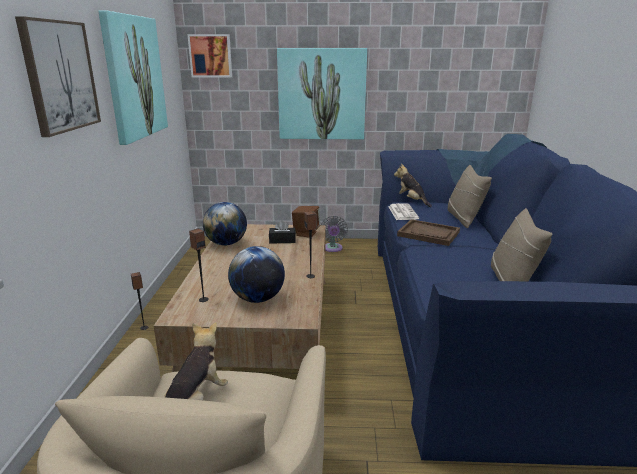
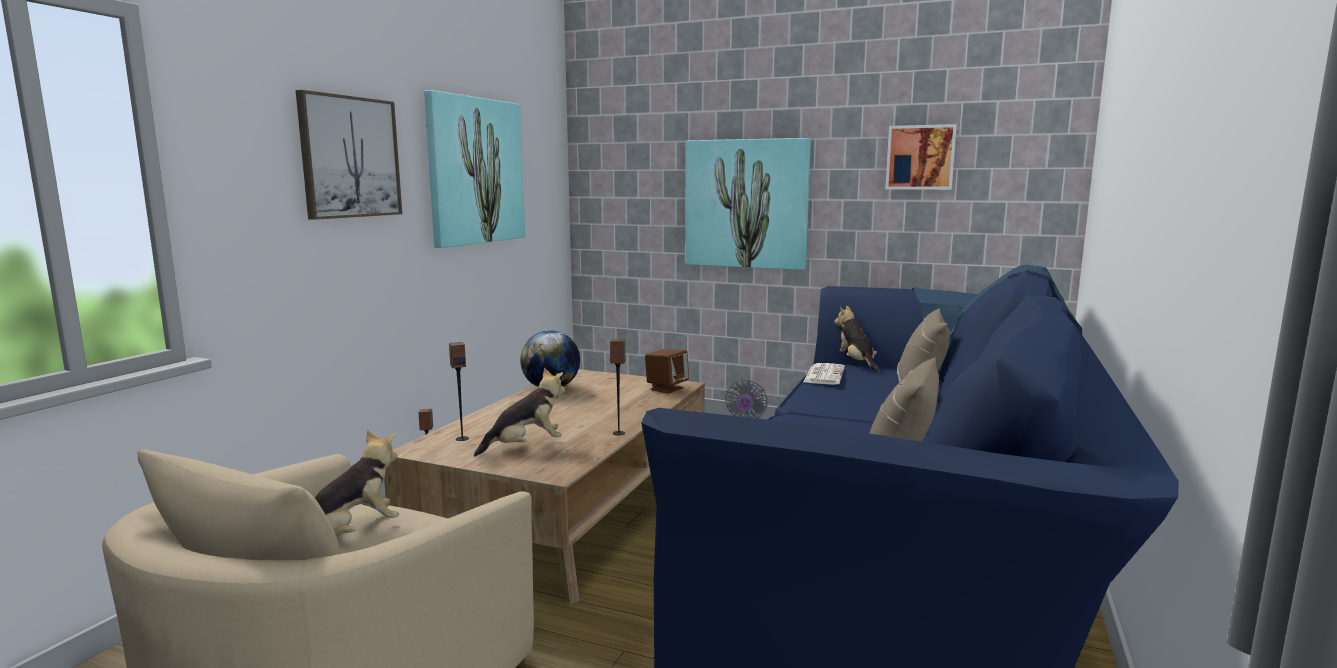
camera: 20 degrees right, 10 degrees down
(211, 56) = (605, 152): picture -> picture (920, 157)
(258, 299) = (525, 447): globe -> plush toy
(282, 240) = (626, 392): black tissue box -> none
(428, 234) = (832, 402): brown tray -> none

